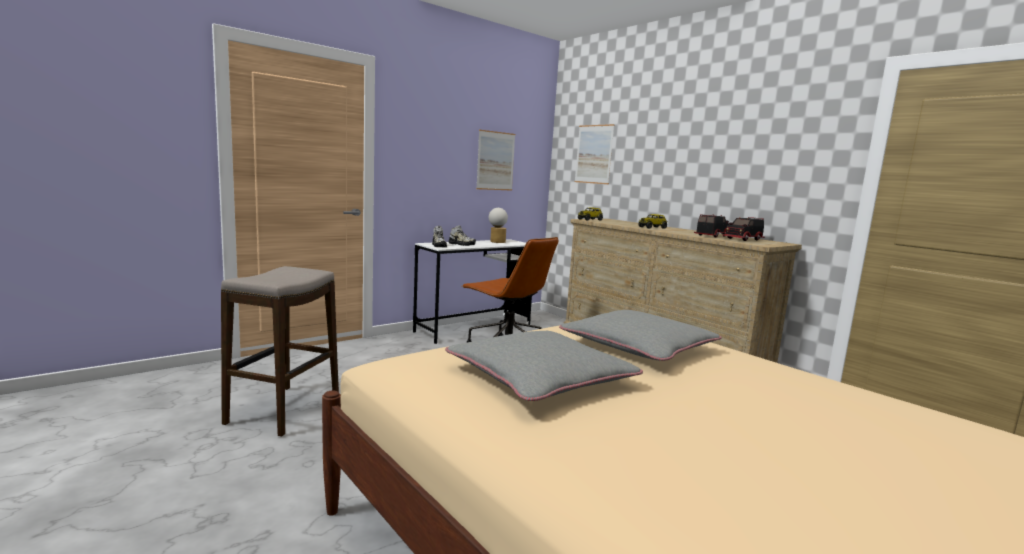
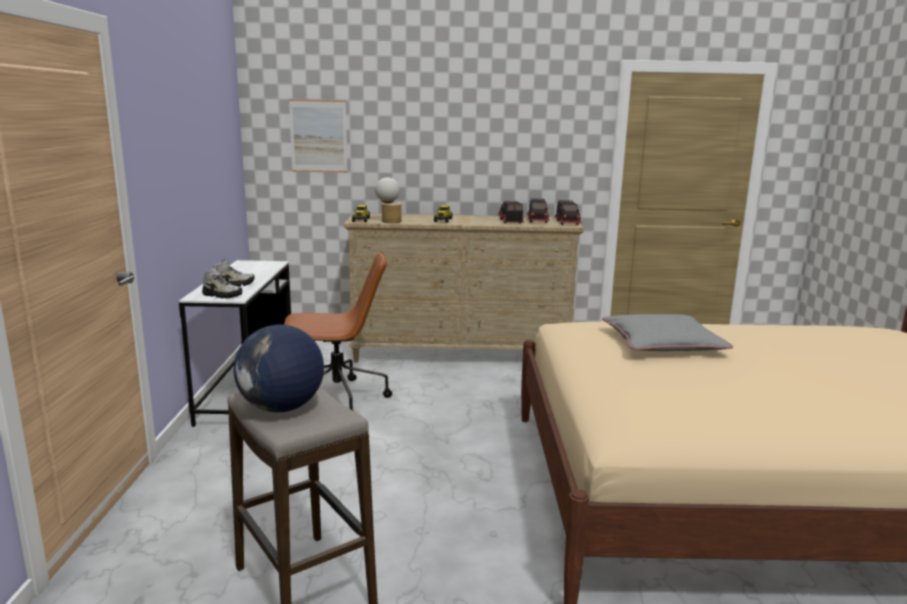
camera: 50 degrees left, 5 degrees up
(274, 274) = (281, 408): none -> globe
(495, 161) = (211, 157): picture -> none
(497, 241) = (242, 268): table lamp -> table lamp (389, 221)
(539, 377) = (714, 392): grey pillow -> none
(770, 244) = (567, 223): none -> toy truck

